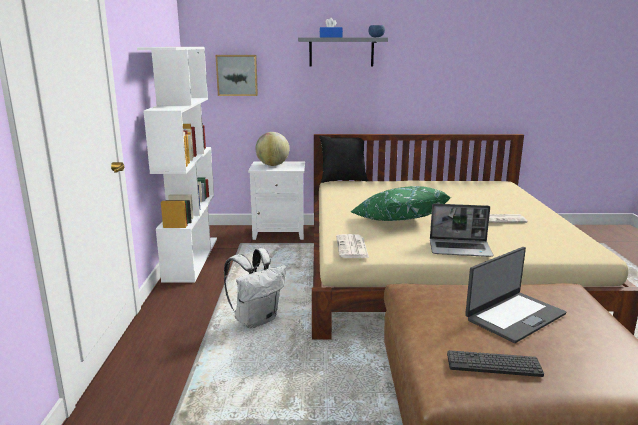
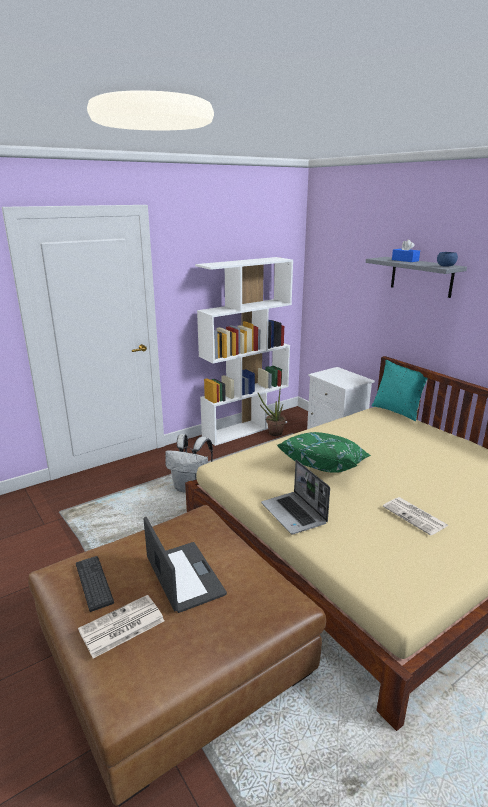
camera: 55 degrees right, 5 degrees up
(225, 251) = (273, 434): none -> potted plant
(237, 75) = (336, 285): picture -> none
(272, 165) = (339, 375): globe -> none
(343, 180) = (397, 411): black pillow -> turquoise pillow
(352, 247) = (232, 466): newspaper -> newspaper (121, 627)
(514, 316) = (183, 577): laptop -> laptop turned 135 degrees counterclockwise

